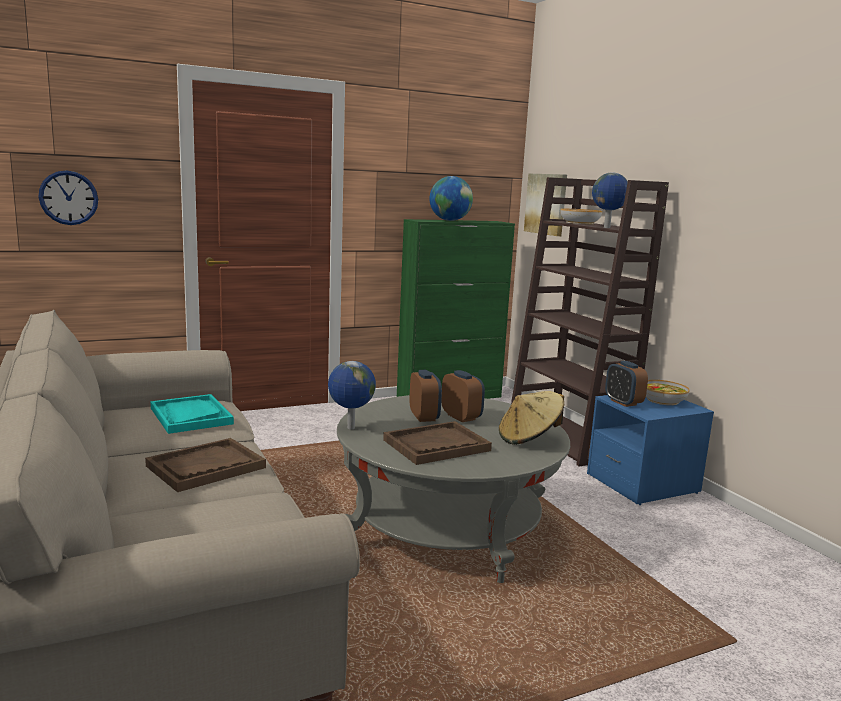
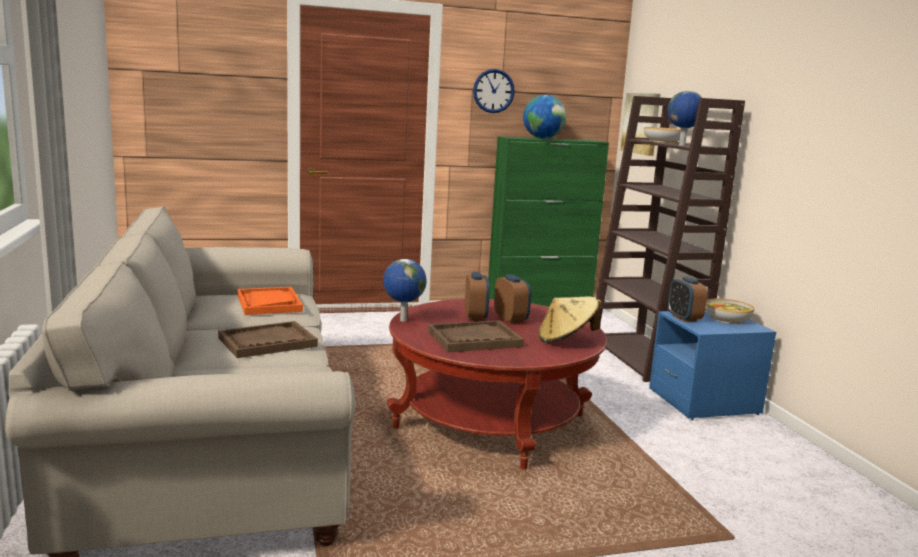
camera: 10 degrees right, 0 degrees up
(68, 198) = (189, 111): wall clock -> wall clock (493, 91)
(191, 416) = (269, 303): turquoise tray -> orange tray
(446, 528) = (490, 422): grey coffee table -> red coffee table

